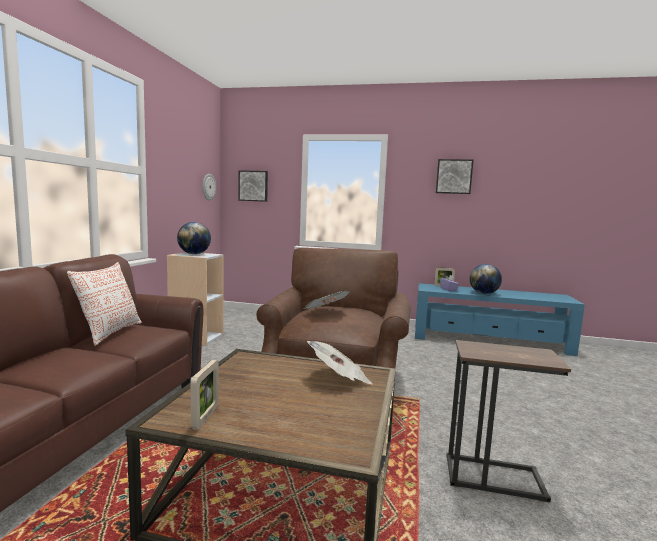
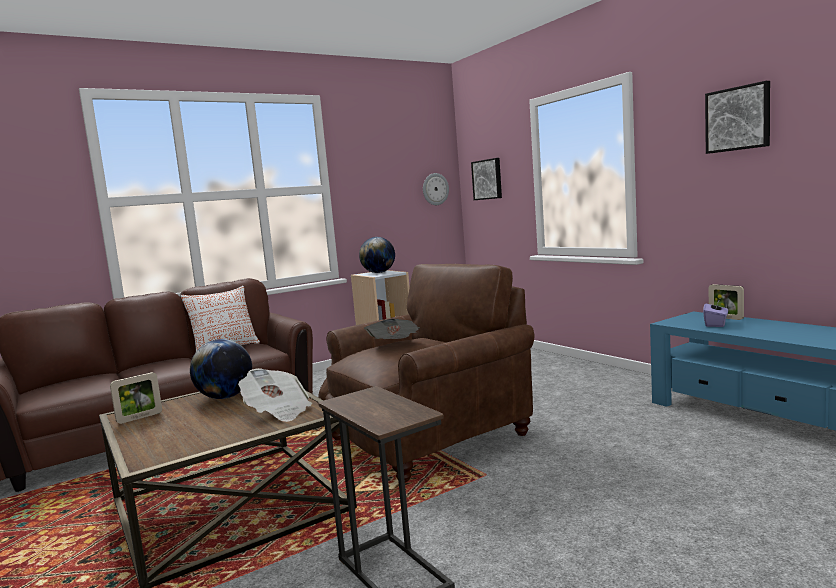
camera: 45 degrees right, 0 degrees up
(483, 293) = (769, 334): globe -> globe (225, 397)

